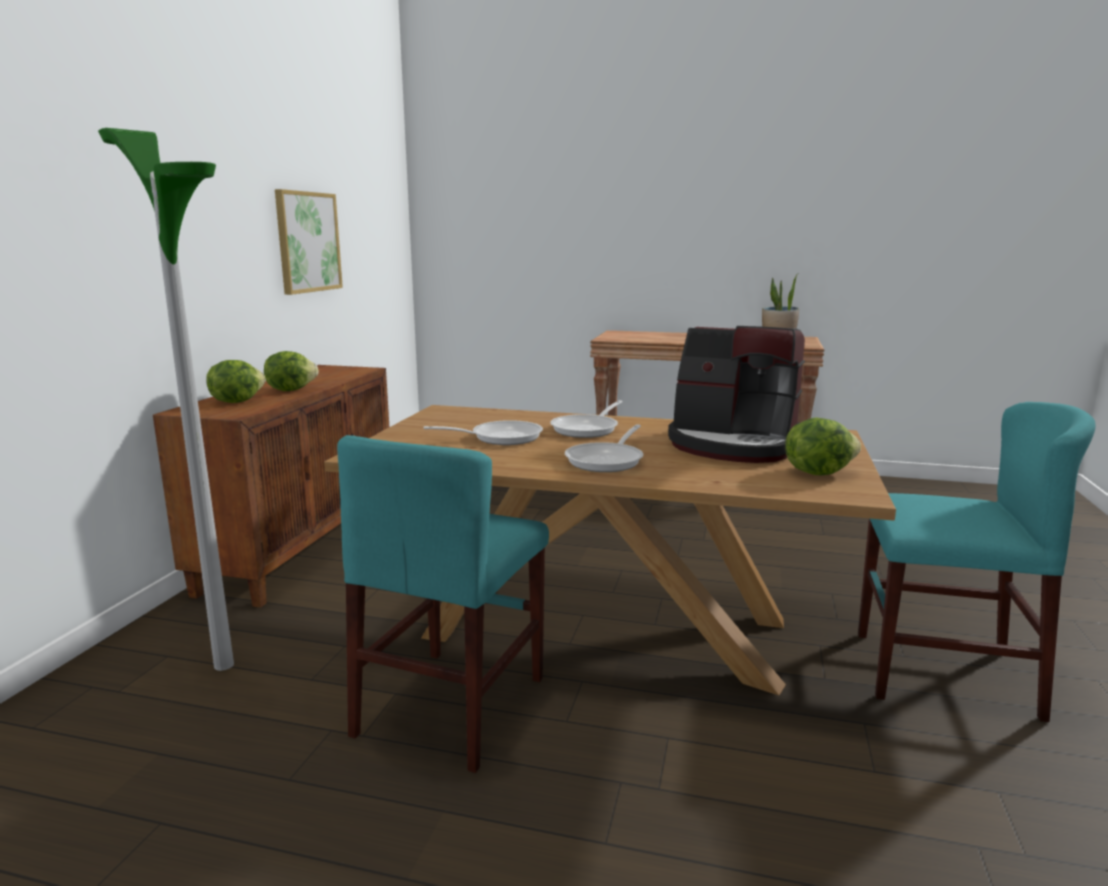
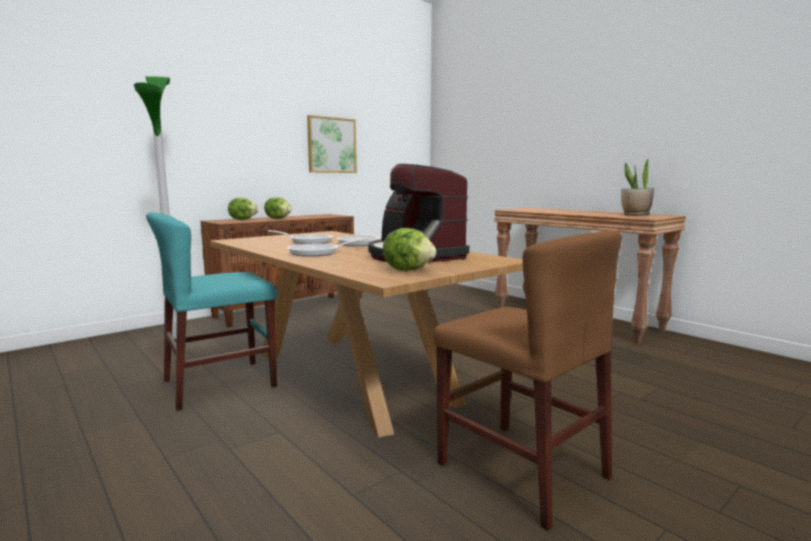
camera: 35 degrees right, 5 degrees down
(943, 673) = (521, 470): turquoise chair -> brown chair

